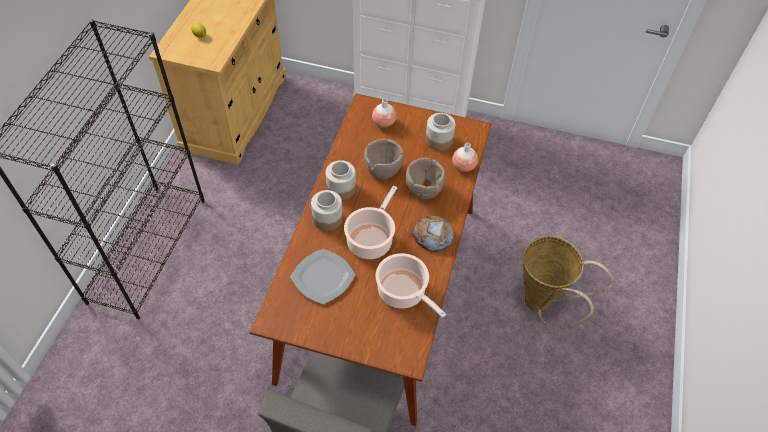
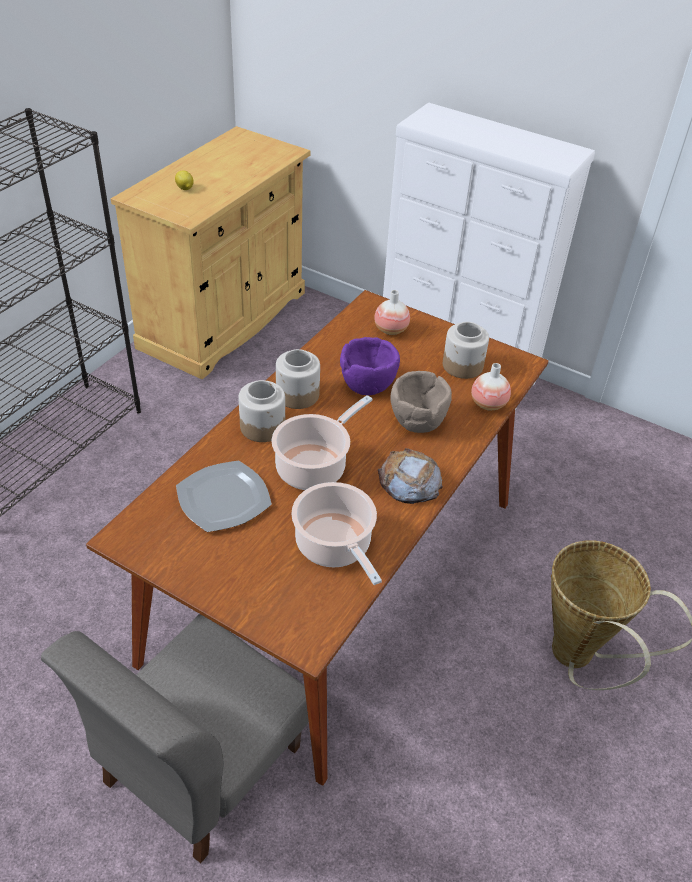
camera: 15 degrees right, 10 degrees down
(383, 169) = (368, 384): brown bowl -> purple bowl

